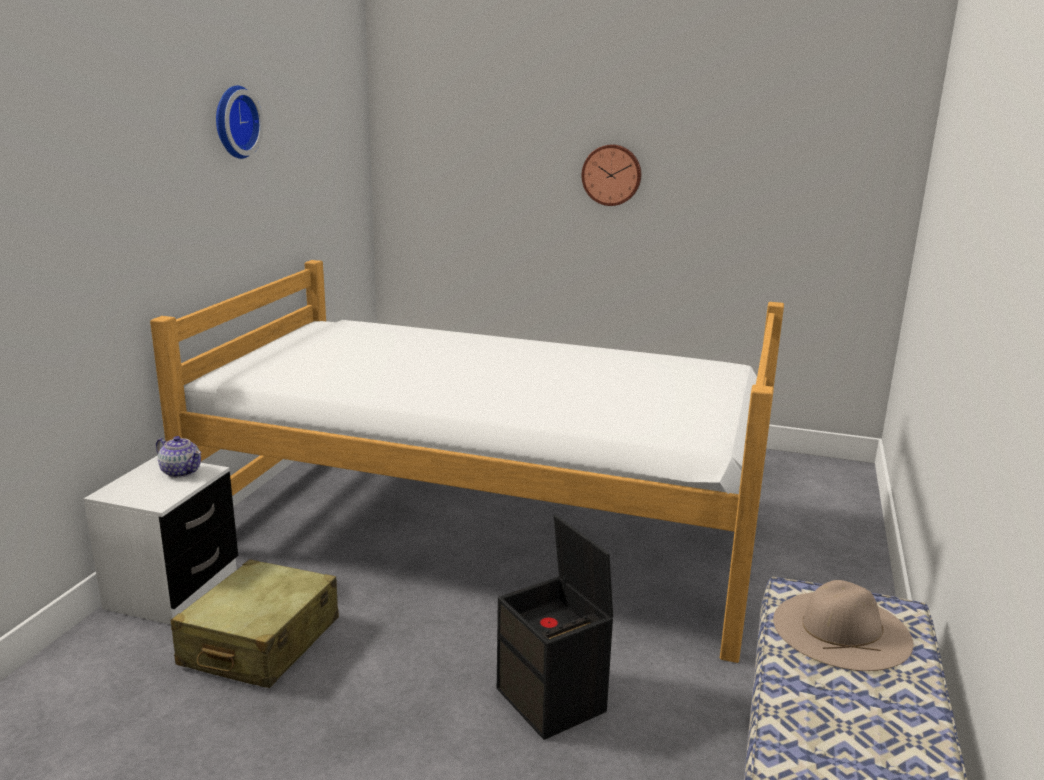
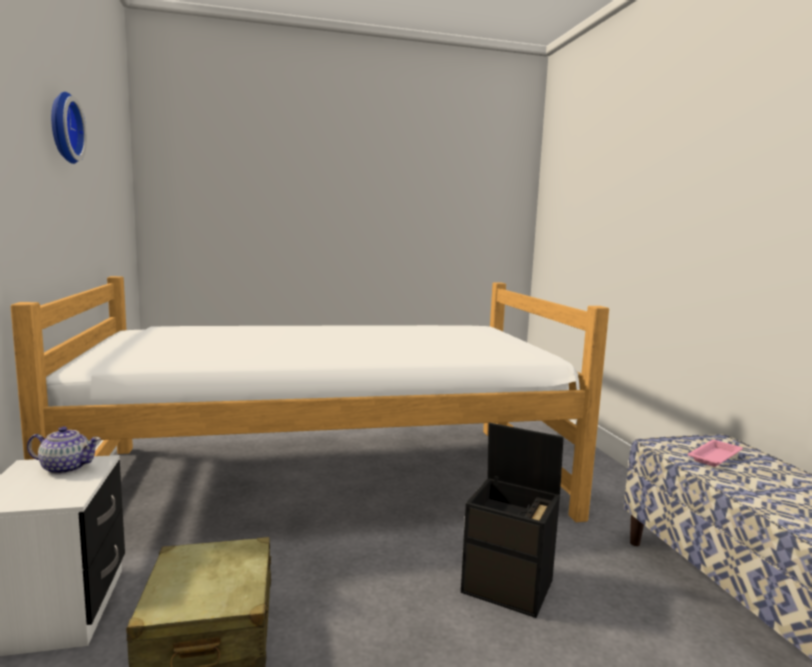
camera: 30 degrees left, 10 degrees down
(612, 175) = (343, 213): wall clock -> none
(841, 630) = (715, 456): beige hat -> pink tray

